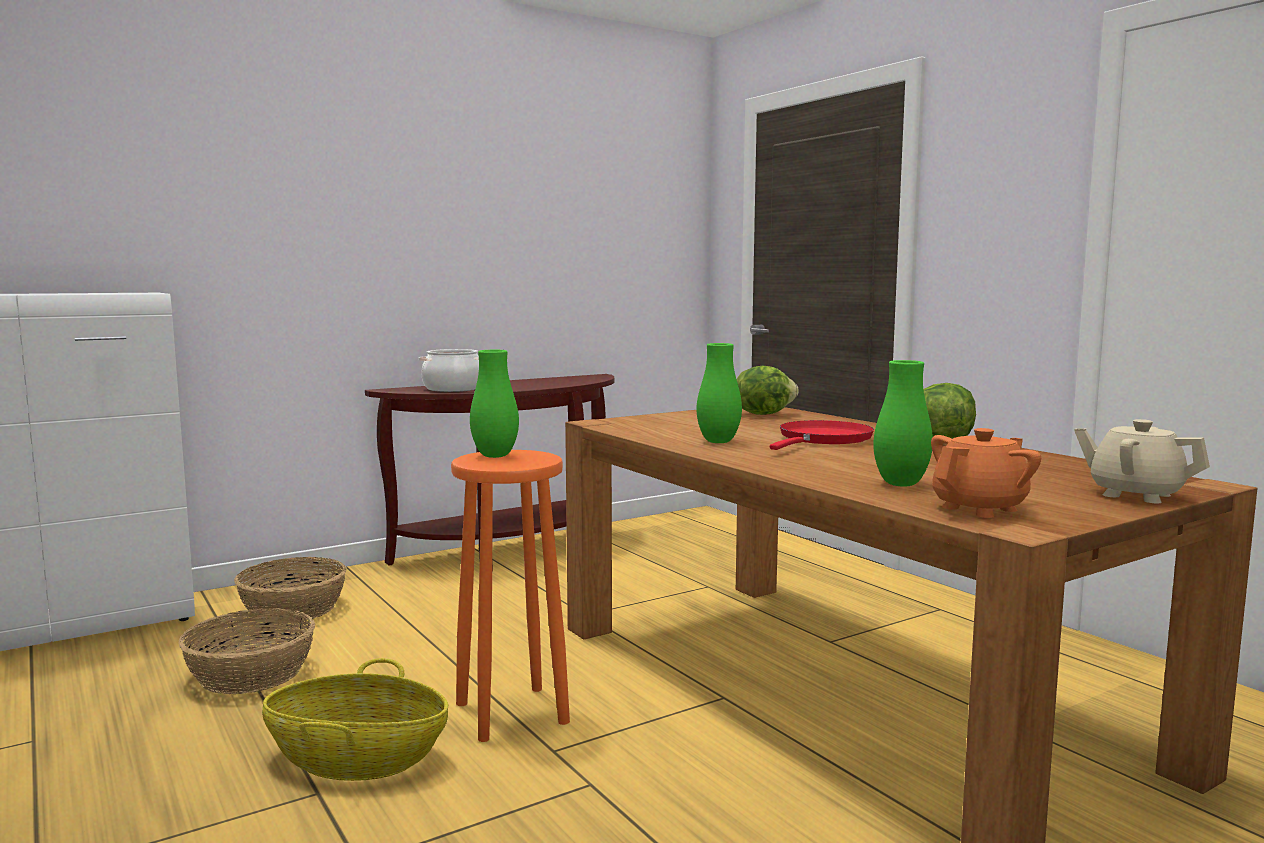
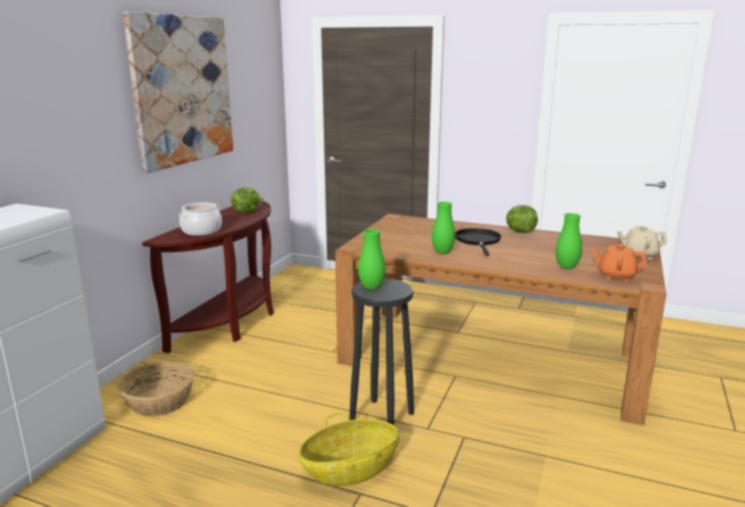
camera: 35 degrees left, 10 degrees up
(251, 673) = (209, 449): basket -> none
(479, 191) = (183, 90): none -> picture
(511, 712) = (381, 417): orange stool -> black stool
(763, 414) = (410, 224): lettuce -> lettuce (246, 212)
(822, 439) = (478, 241): red frying pan -> black frying pan
(980, 508) = (616, 276): orange teapot -> orange teapot turned 90 degrees counterclockwise

